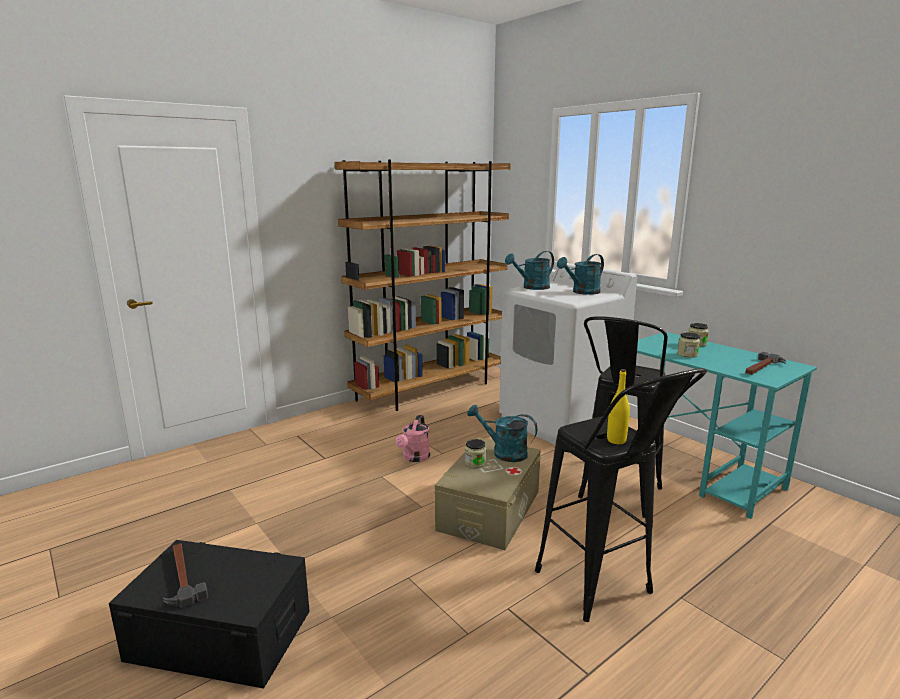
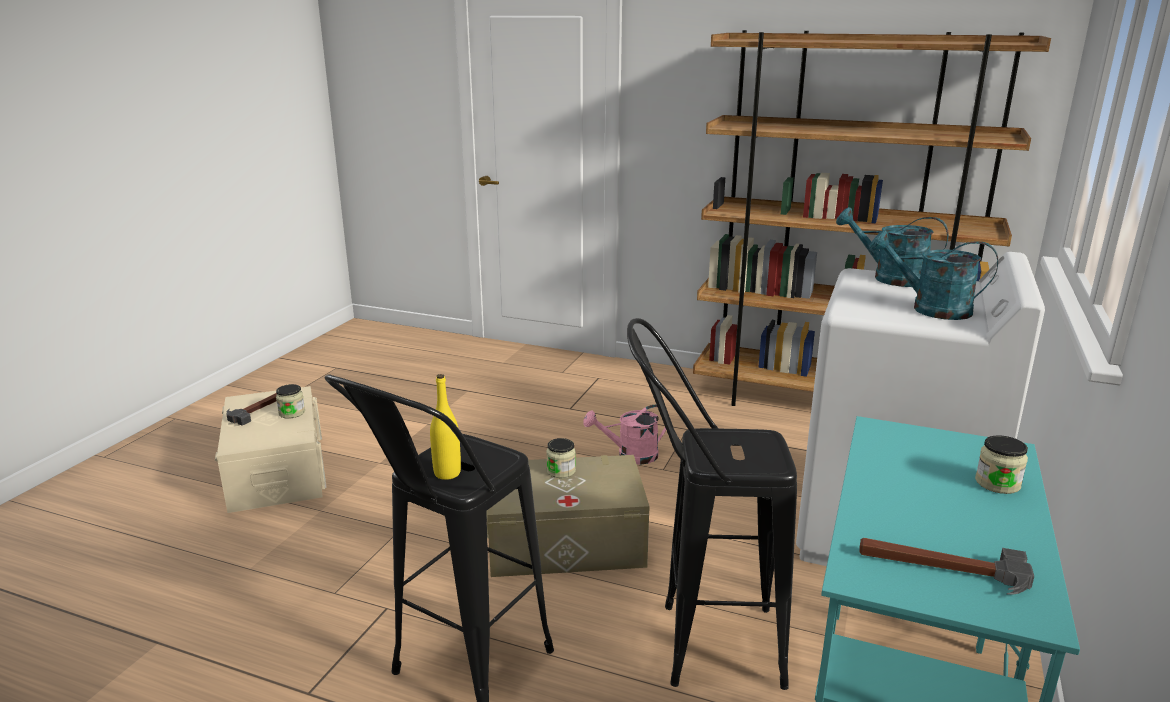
camera: 60 degrees right, 5 degrees up
(220, 635) = (276, 471): black storage box -> beige storage box
(503, 452) = (609, 482): turquoise watering can -> none
(687, 354) = (900, 480): jar -> jar (292, 413)

